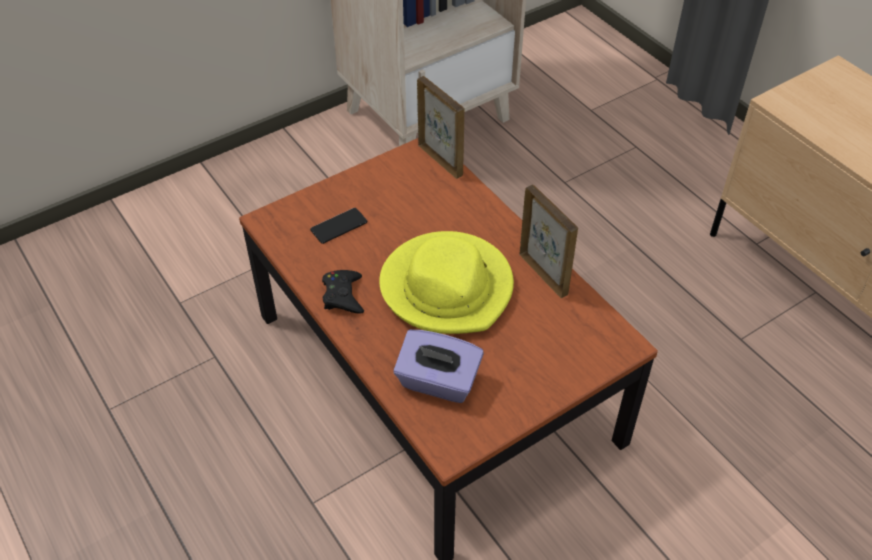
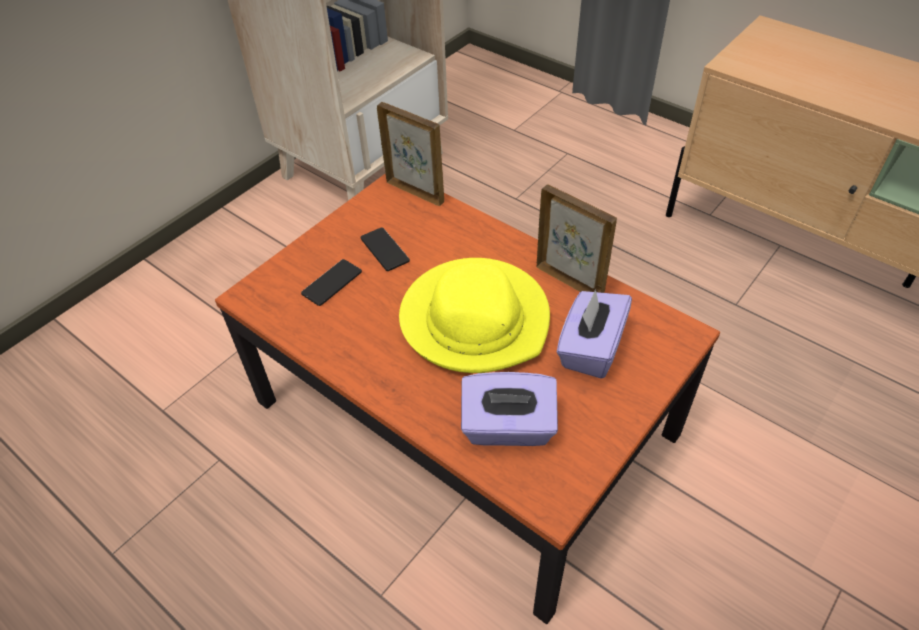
camera: 15 degrees left, 0 degrees up
(343, 296) = (364, 357): black game controller -> none
(394, 207) = (384, 250): none -> phone
(535, 336) = (590, 349): none -> purple tissue box

